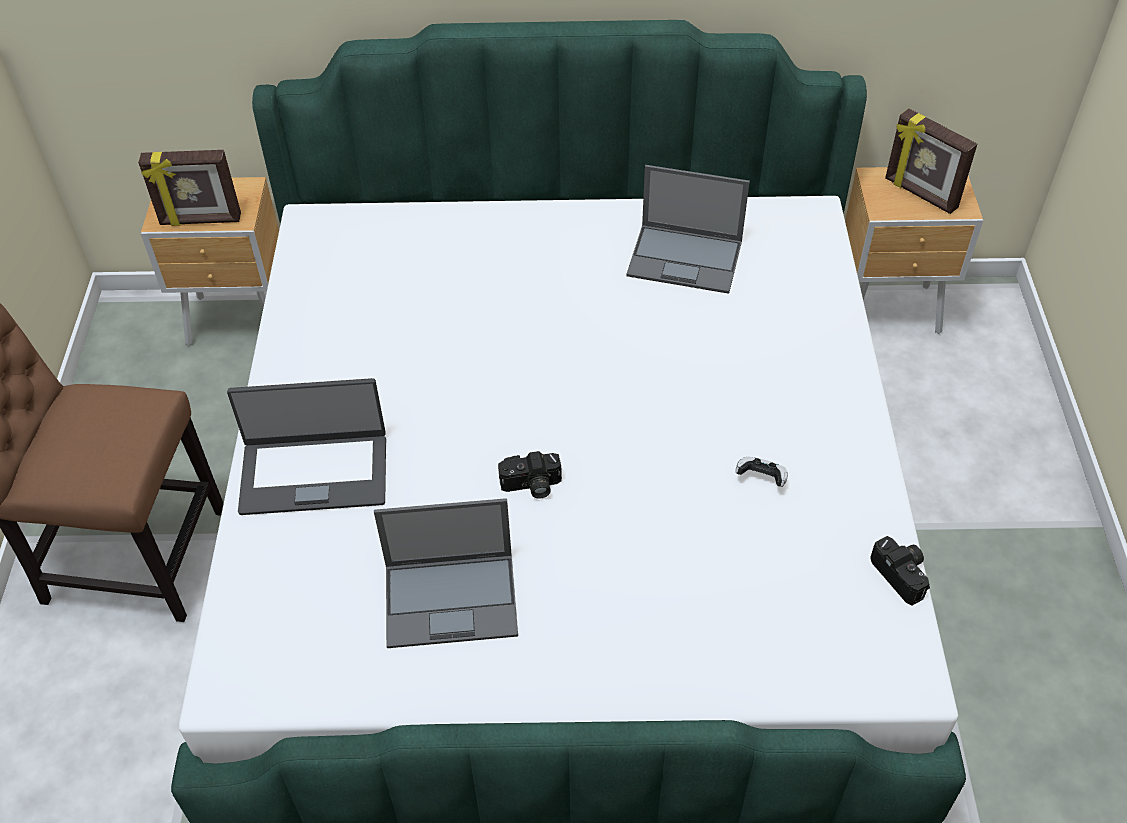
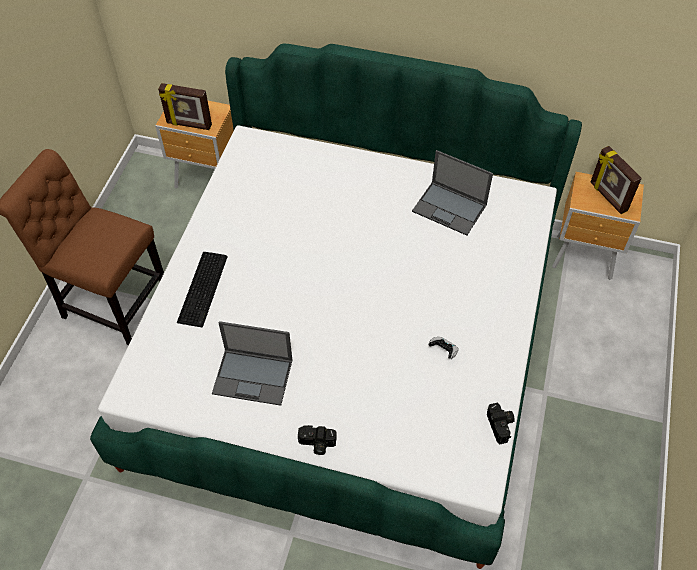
camera: 15 degrees right, 5 degrees up
(314, 472) = (204, 288): laptop -> keyboard
(531, 486) = (316, 324): camera -> camera (316, 444)

